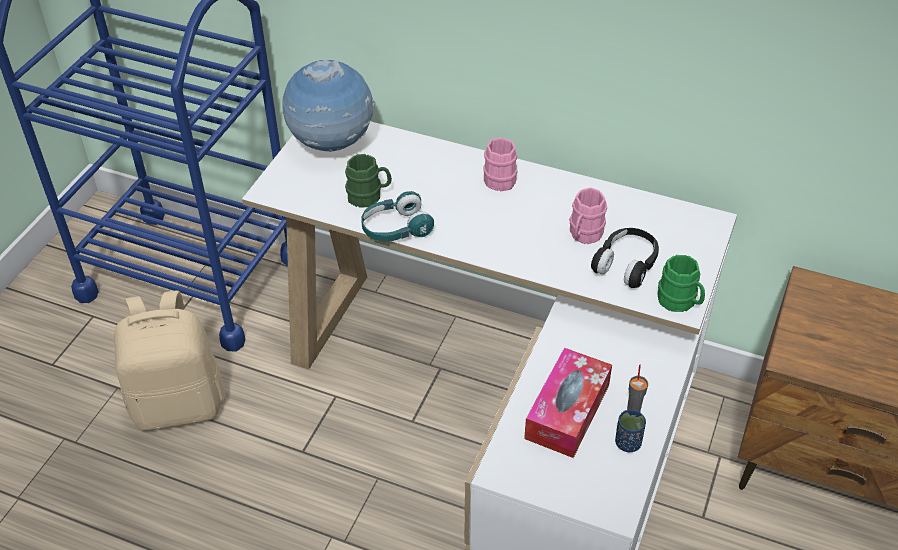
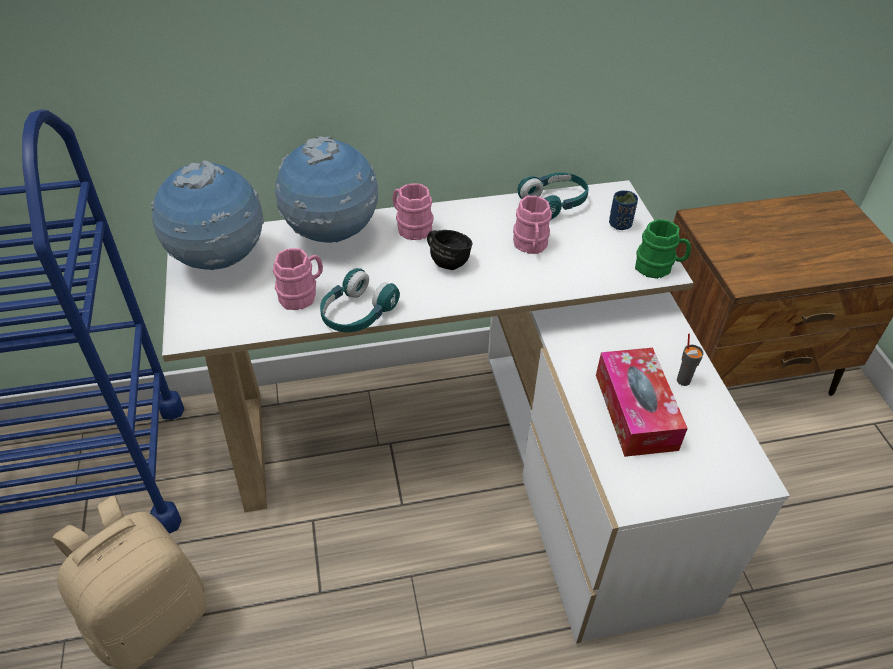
camera: 35 degrees left, 0 degrees up
(369, 196) = (302, 294): green mug -> pink mug
(430, 159) = (332, 236): none -> globe
(503, 217) = (447, 260): none -> black mug
(626, 264) = (588, 255): black headphones -> none
(627, 443) = (706, 412): blue cup -> blue cup (620, 224)
(642, 207) = (554, 203): none -> turquoise headphones

